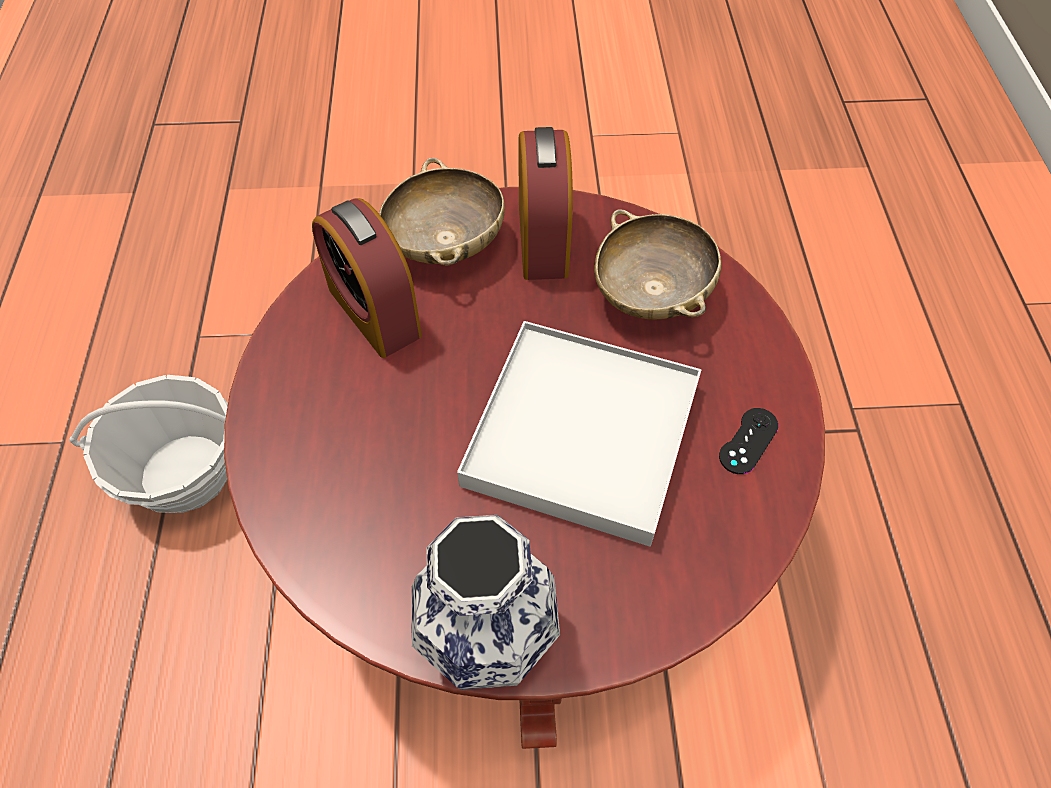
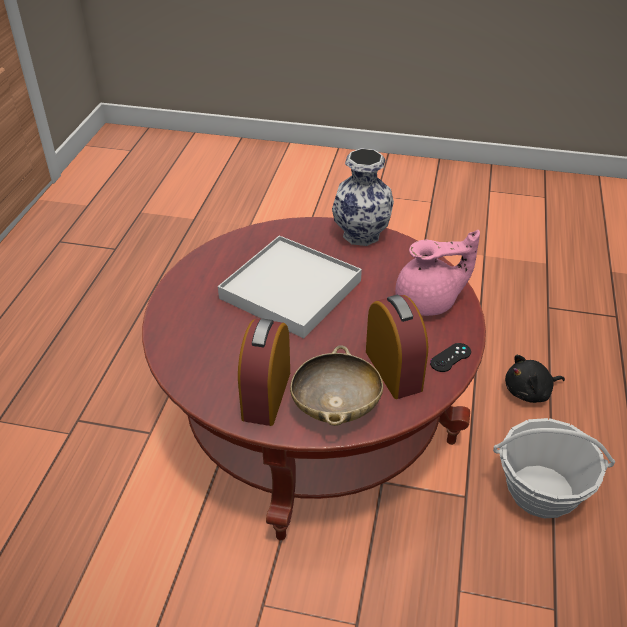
camera: 165 degrees left, 15 degrees down
(169, 659) = (529, 392): none -> black plush toy
(324, 461) = (428, 302): none -> pink teapot
(651, 294) = (213, 347): beige bowl -> none
(748, 441) = (209, 273): black game controller -> black game controller (450, 357)

